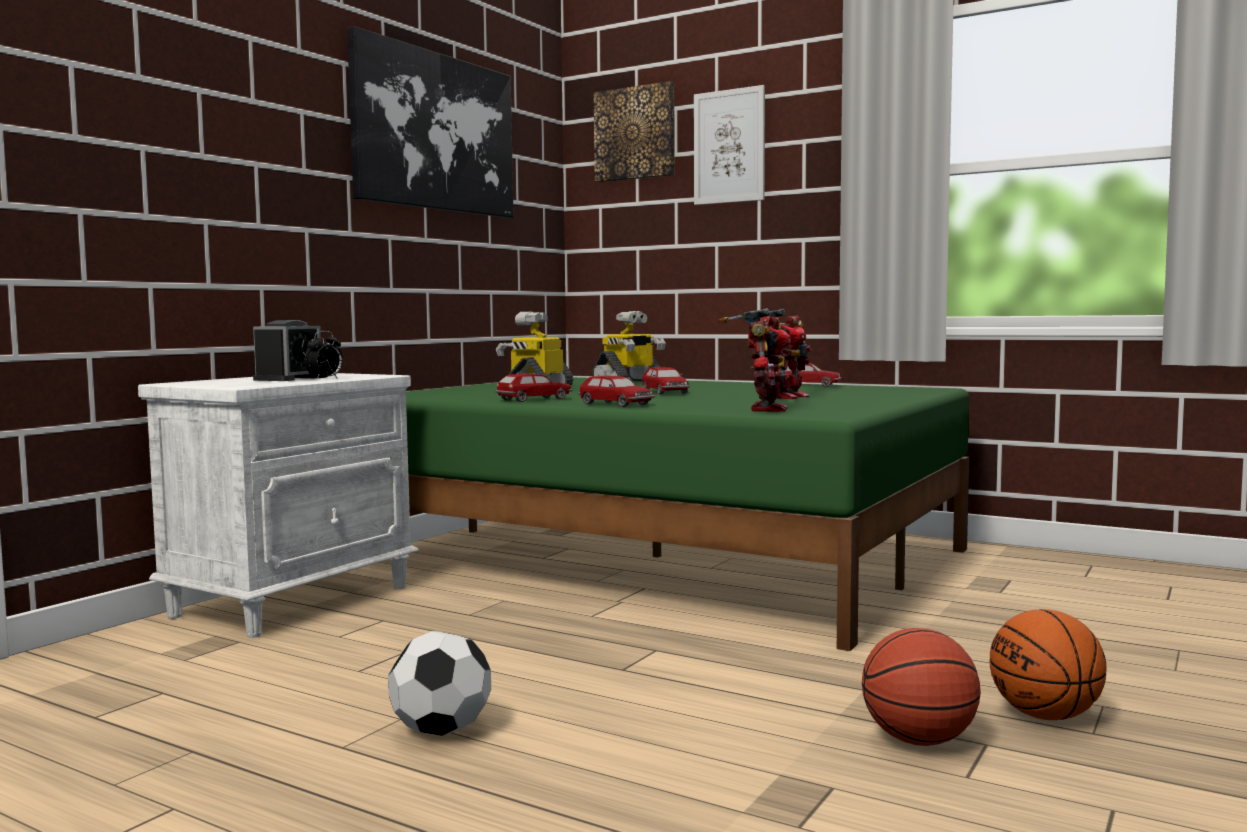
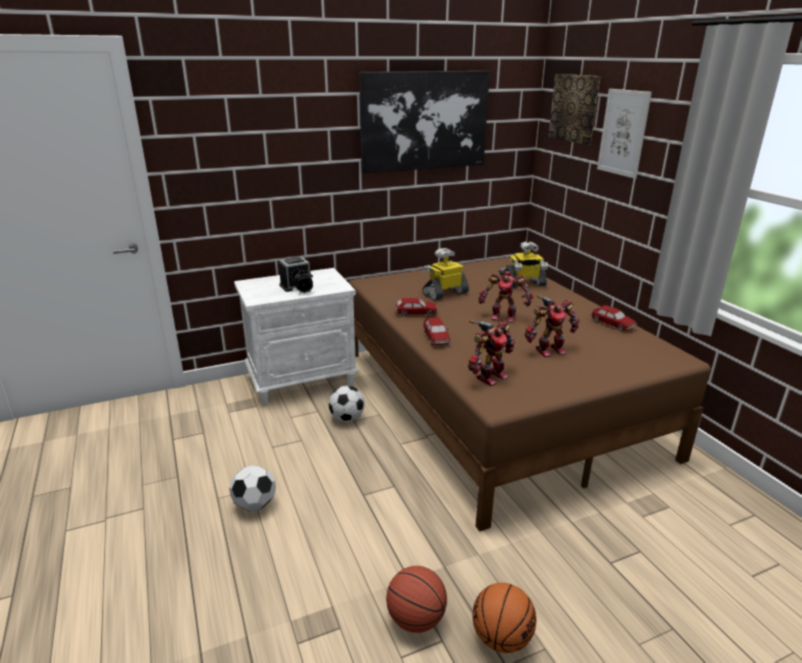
camera: 35 degrees right, 20 degrees up
(454, 615) = (347, 418): none -> football
(661, 556) = (495, 400): green bed -> brown bed
(665, 392) = (503, 316): toy car -> toy robot

